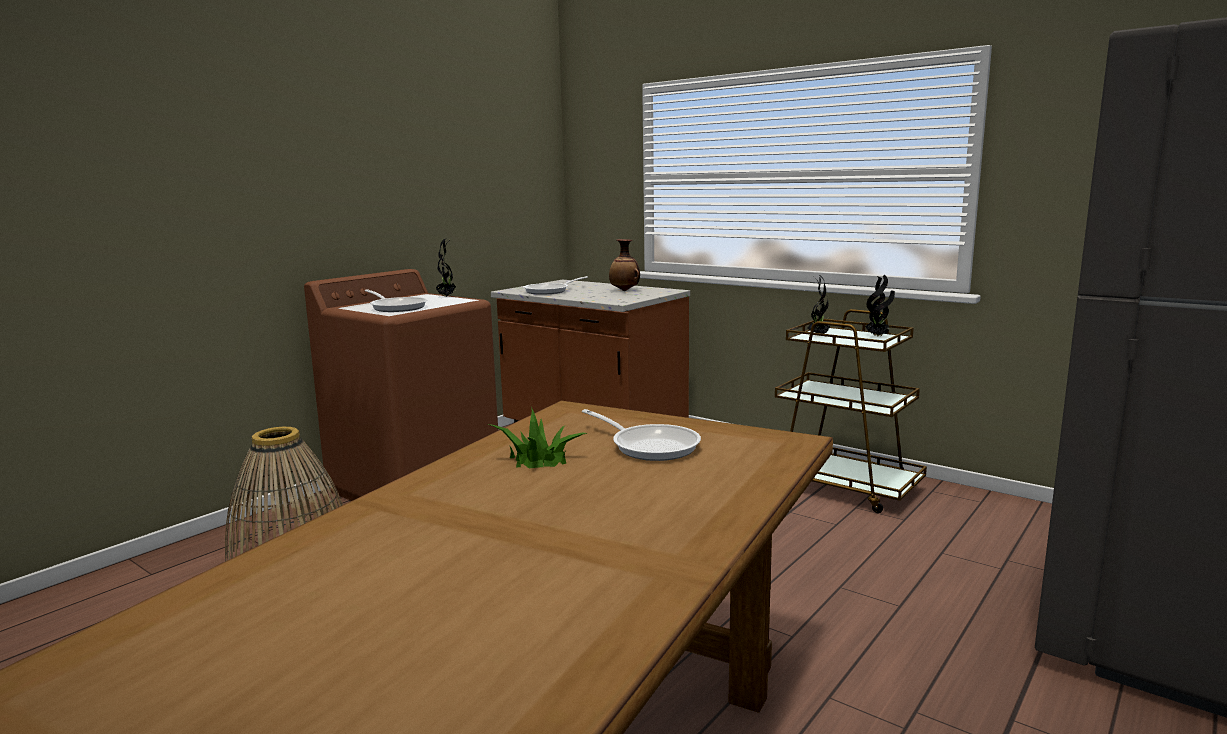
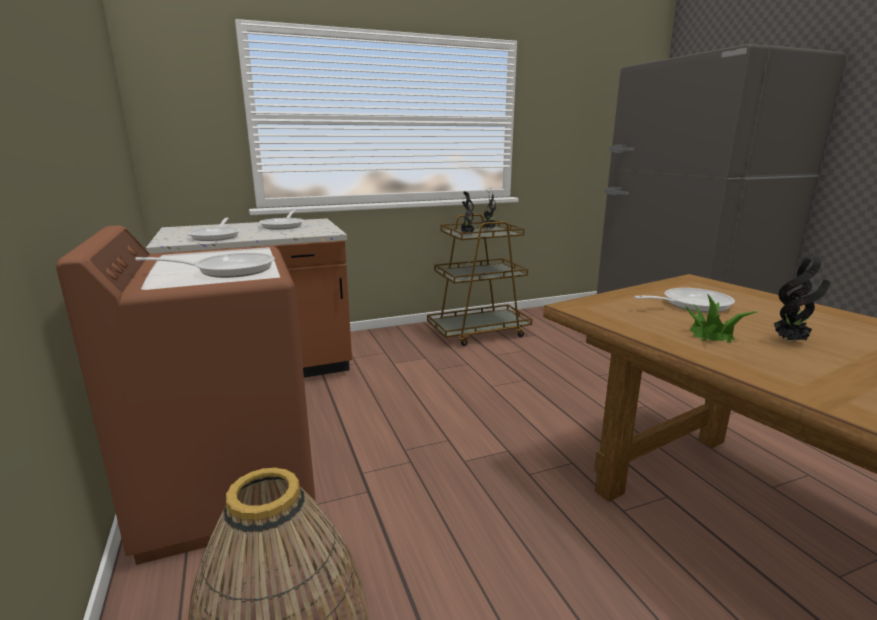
camera: 60 degrees left, 5 degrees up
(446, 297) = (212, 251): potted plant -> potted plant (790, 341)
(625, 290) = (284, 225): vase -> frying pan

